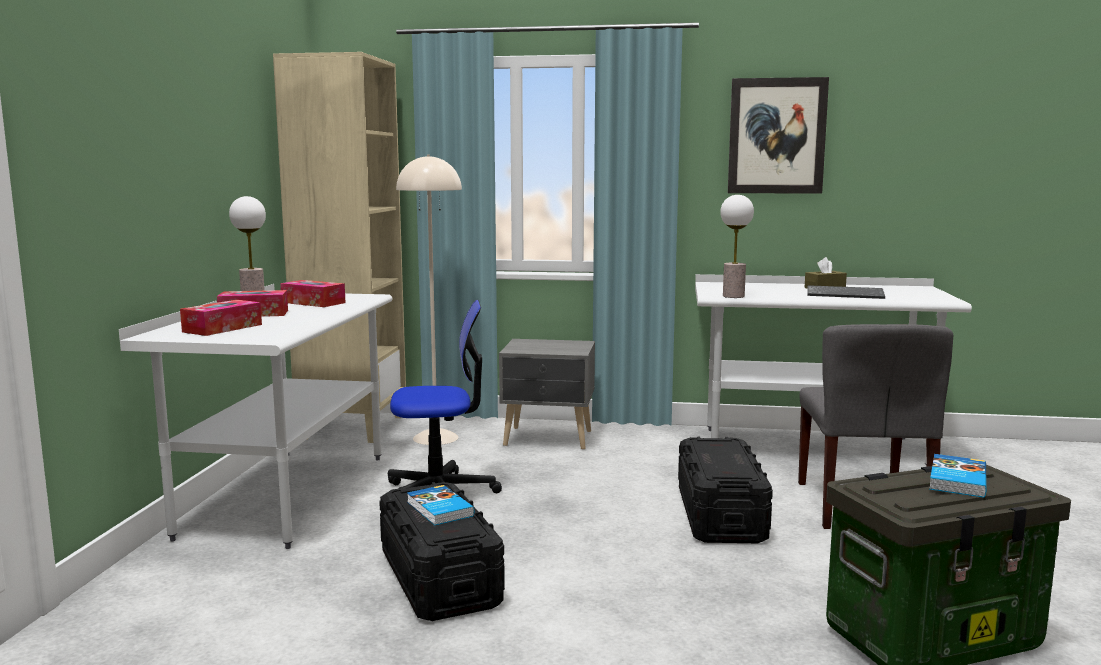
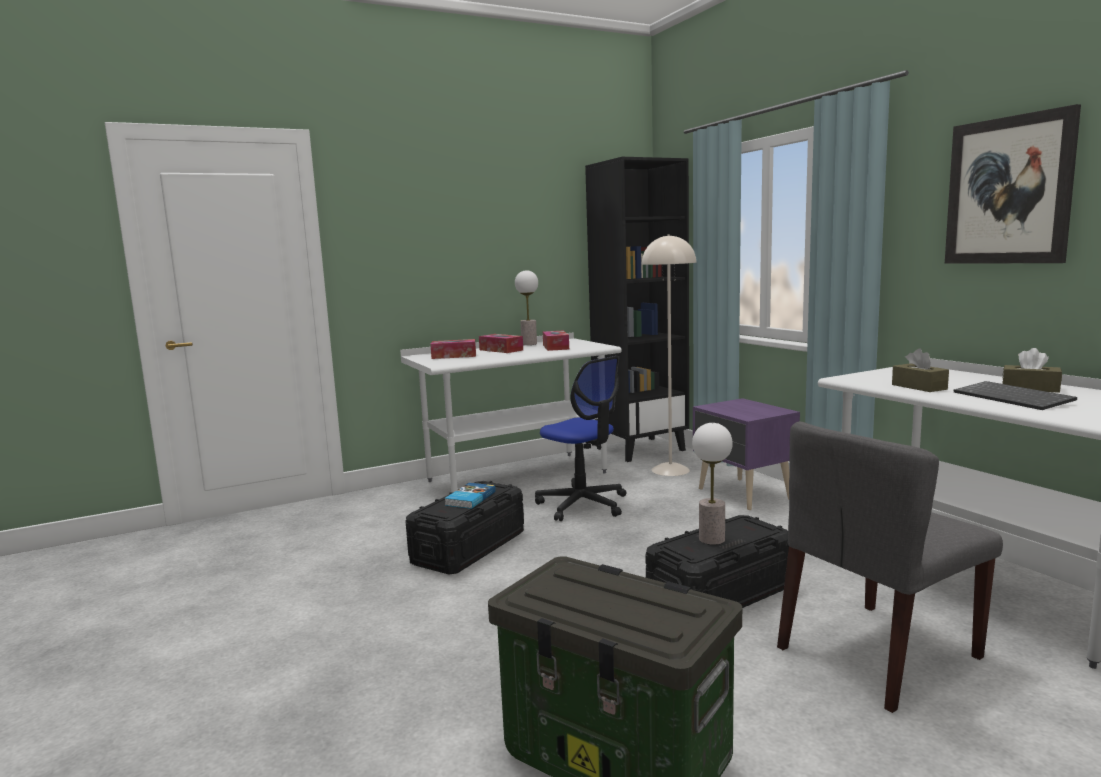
camera: 55 degrees right, 0 degrees up
(353, 427) = (640, 449): beige bookcase -> black bookcase
(549, 439) = (743, 494): grey nightstand -> purple nightstand
(733, 296) = (862, 381): table lamp -> table lamp (712, 539)
(777, 295) = (919, 387): none -> brown tissue box
(956, 480) = (640, 599): book -> none

